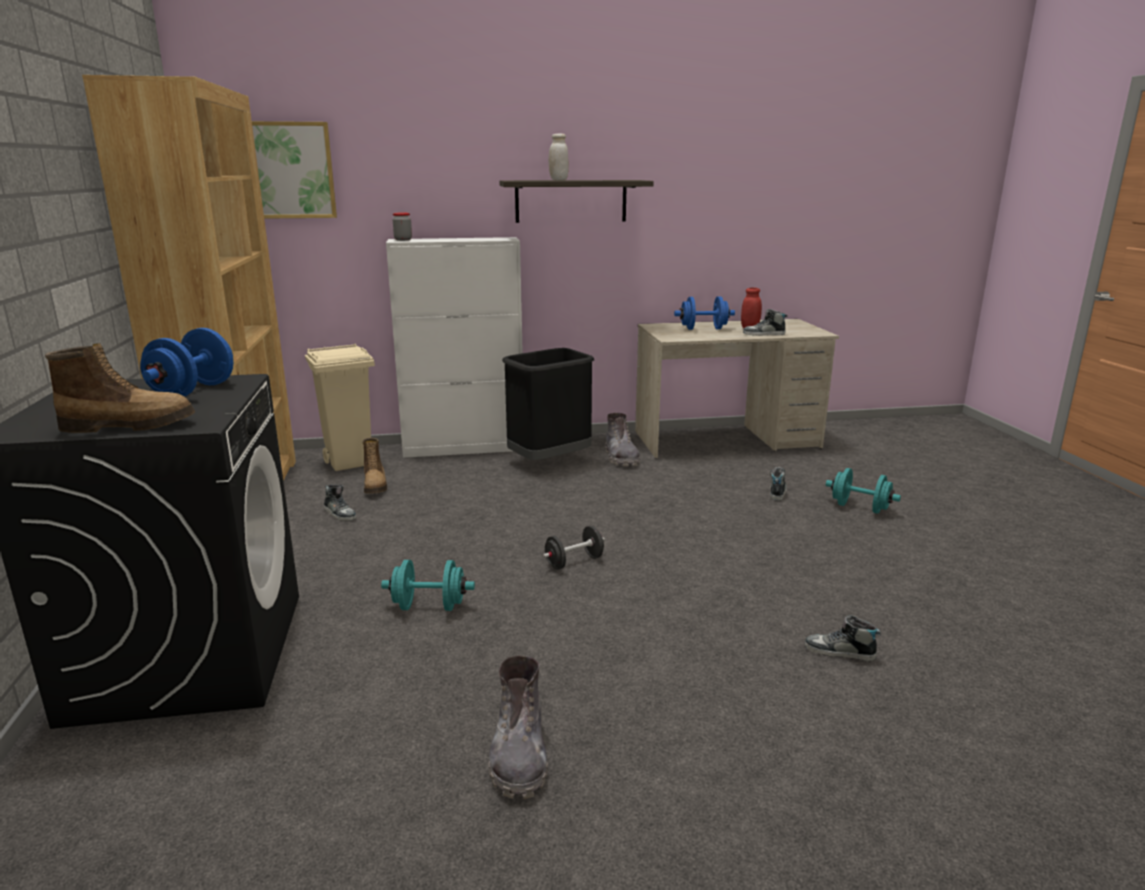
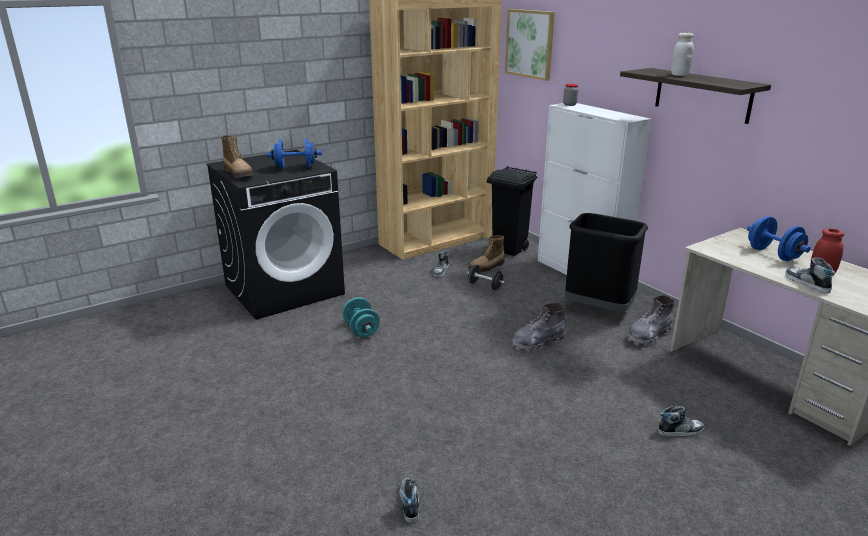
camera: 65 degrees right, 5 degrees up
(350, 463) = (509, 249): beige trash can -> black trash can
(519, 755) = (245, 395): grey boot -> grey boot (538, 342)
(574, 562) = (450, 360): black dumbbell -> black dumbbell (485, 286)
(859, 508) = (705, 491): turquoise dumbbell -> none

